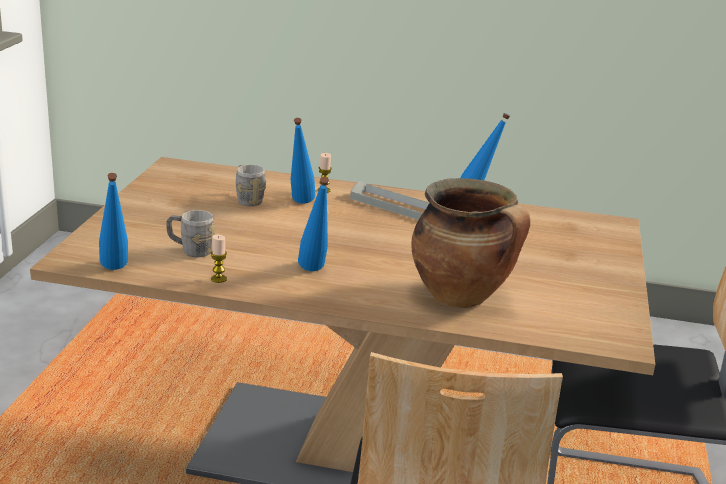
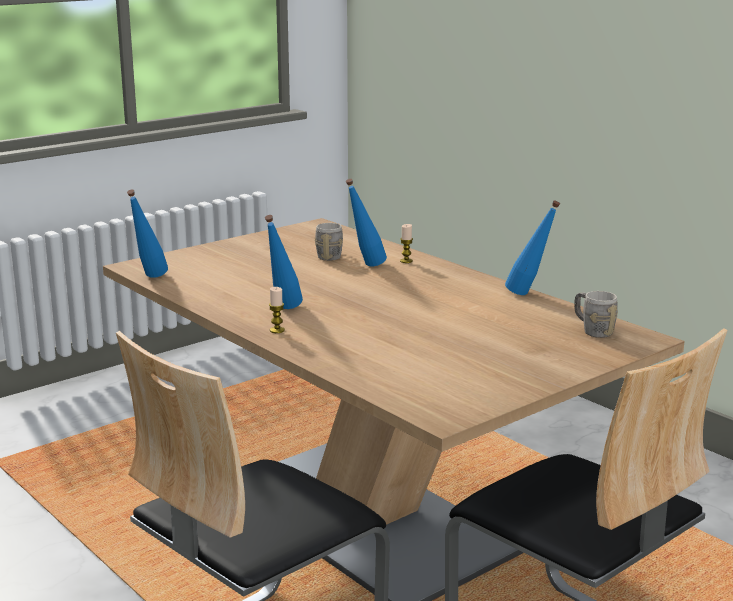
camera: 40 degrees right, 5 degrees down
(191, 250) = (223, 277): grey mug -> grey mug (593, 330)
(218, 279) = (207, 298): candle -> candle (277, 330)
(395, 206) = (446, 283): grey tray -> none
(462, 297) = (367, 352): cooking pot -> none

